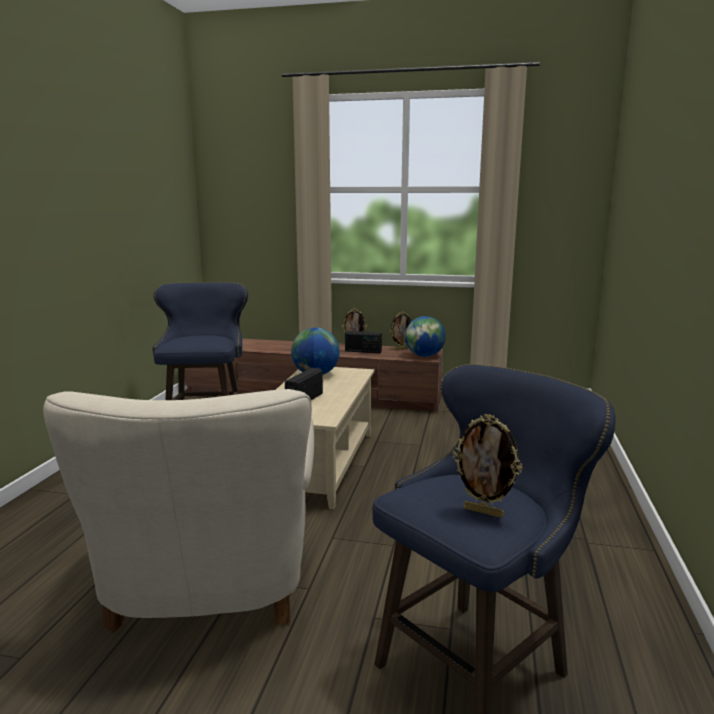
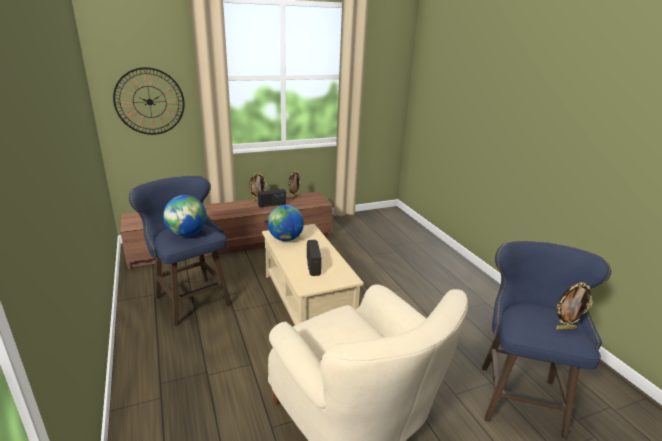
camera: 35 degrees left, 10 degrees up
(250, 215) = (149, 102): none -> wall clock
(424, 356) = (317, 201): globe -> globe (187, 234)

